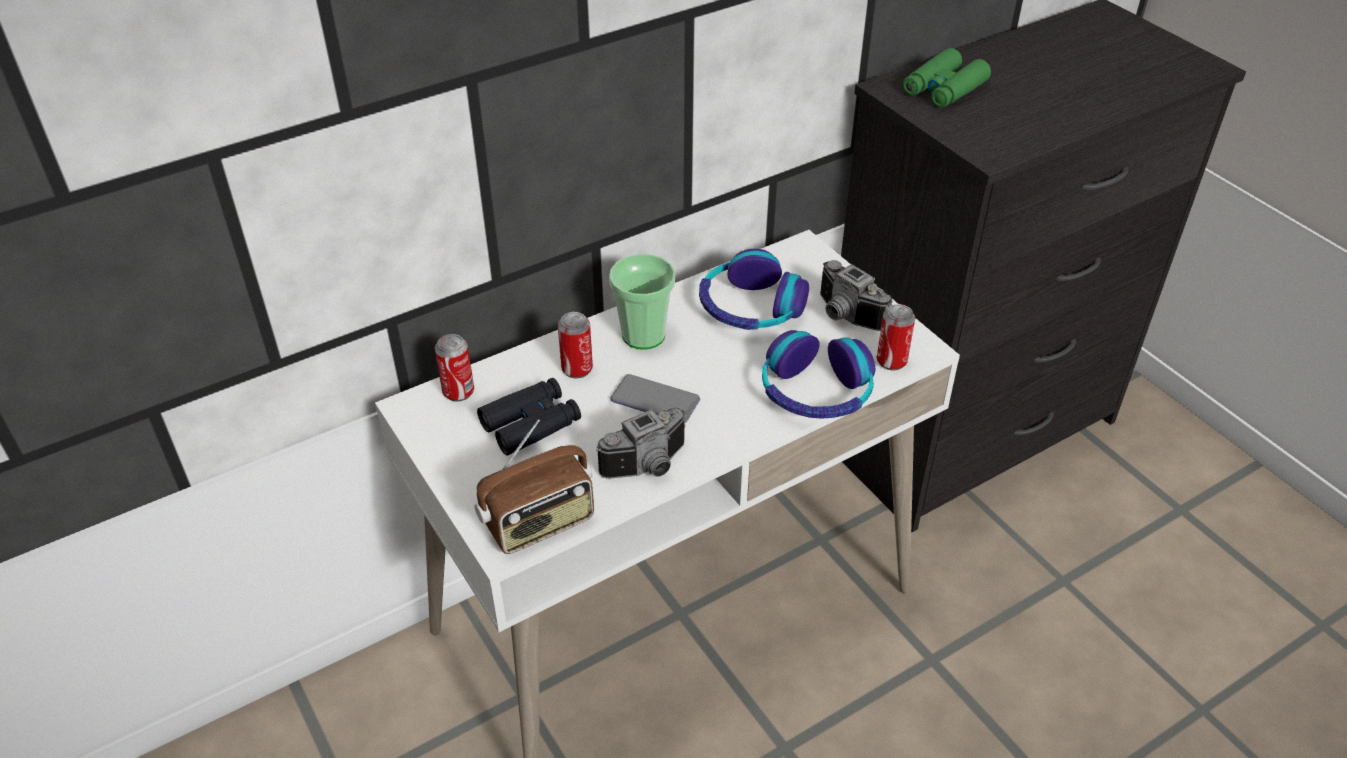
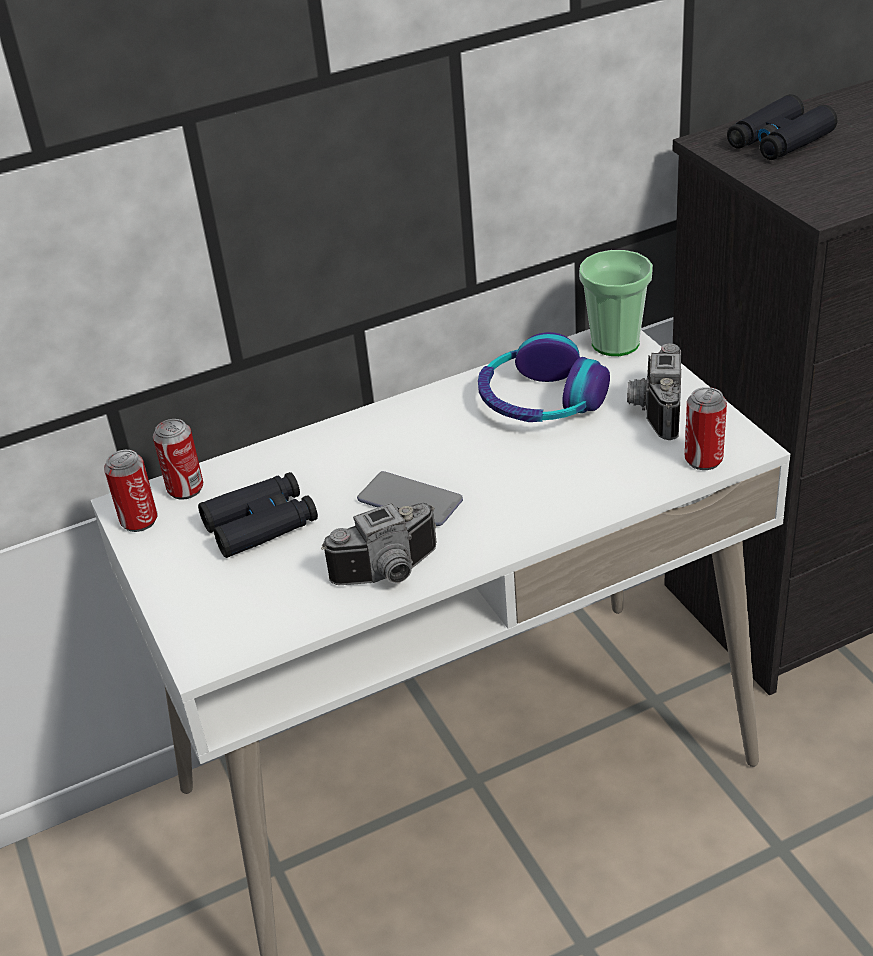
camera: 10 degrees right, 5 degrees down
(539, 524) = (249, 633): radio -> none
(577, 369) = (325, 466): can -> can (139, 521)
(643, 335) = (409, 430): cup -> cup (615, 343)
(815, 392) = (604, 493): headphones -> none
(844, 316) = (653, 410): camera -> camera turned 45 degrees clockwise
(944, 89) = (779, 141): green binoculars -> black binoculars

